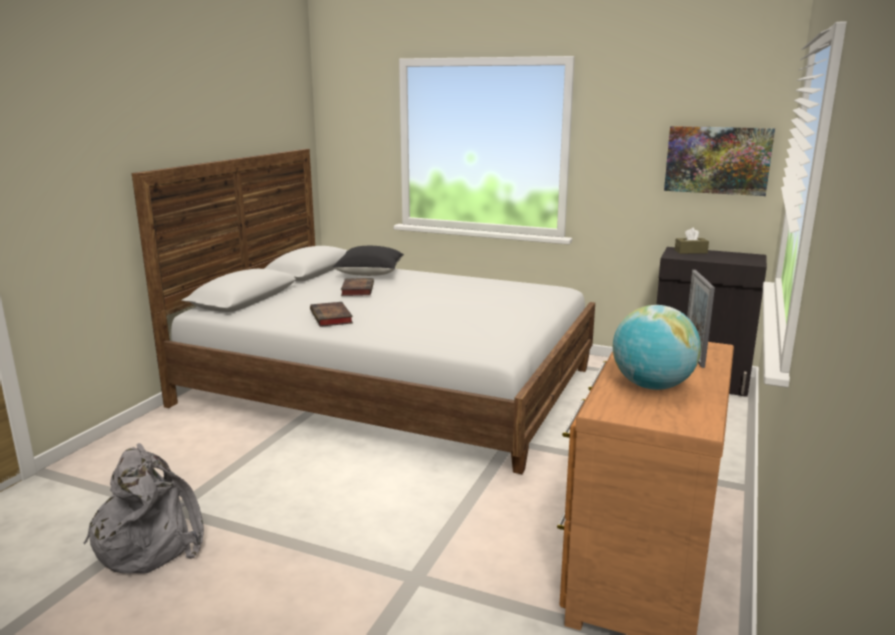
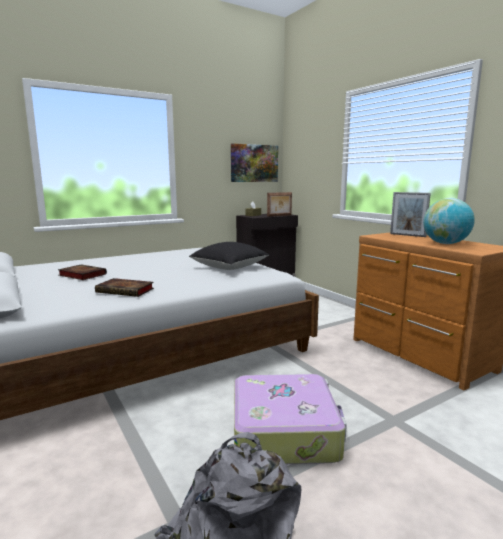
camera: 55 degrees left, 5 degrees down
(327, 515) = (285, 431): none -> suitcase
(369, 273) = (54, 267): black pillow -> black pillow (229, 268)
(725, 262) = (279, 215): none -> picture frame

